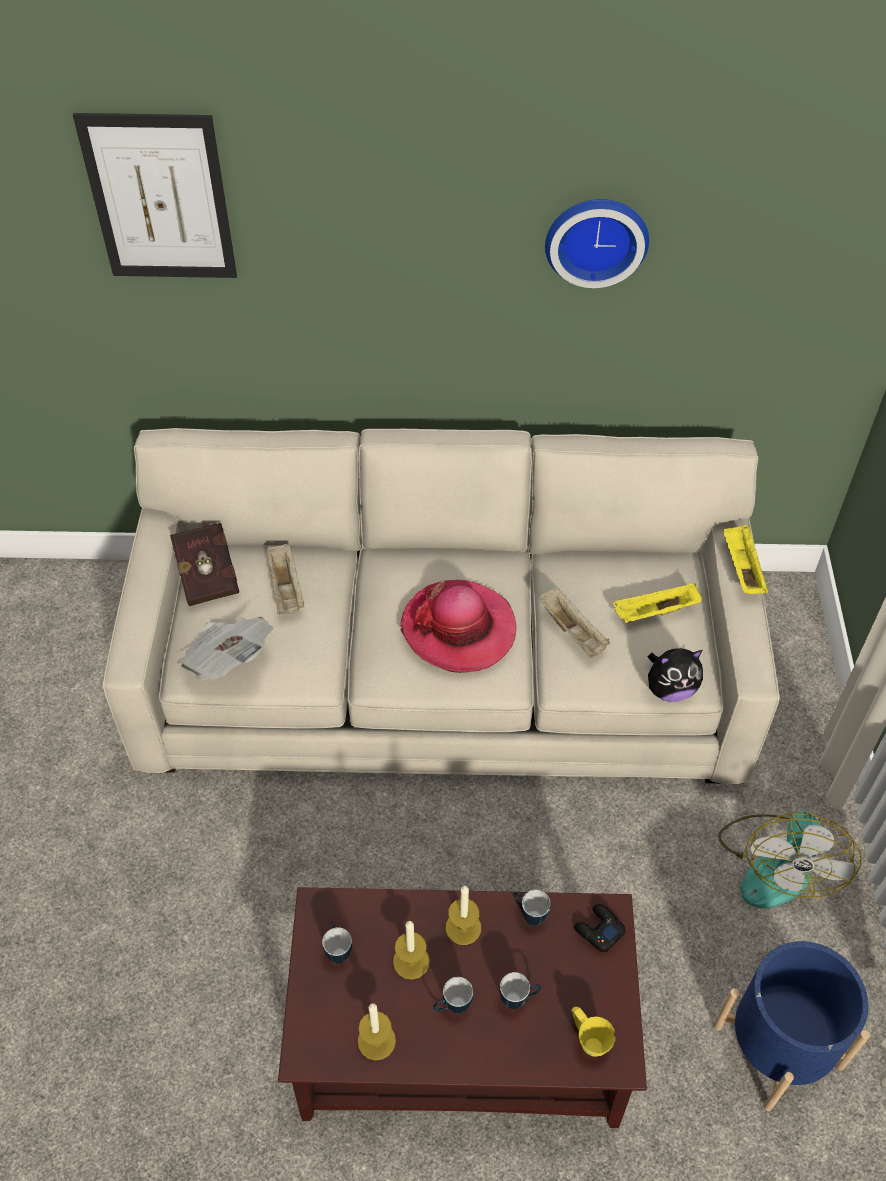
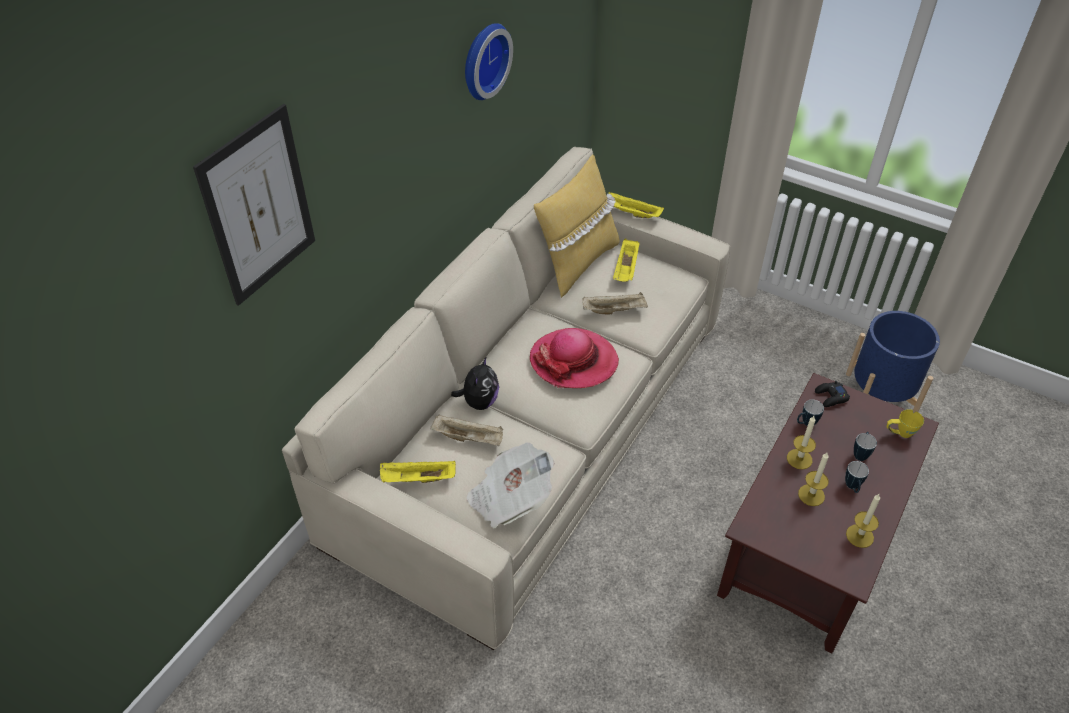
camera: 60 degrees left, 5 degrees down
(208, 574) = (417, 479): red book -> yellow tray
(338, 950) = (785, 530): mug -> none
(626, 561) = (577, 263): none -> yellow pillow
(670, 689) = (683, 291): plush toy -> plush toy (479, 402)
(776, 863) = (770, 339): fan -> none

